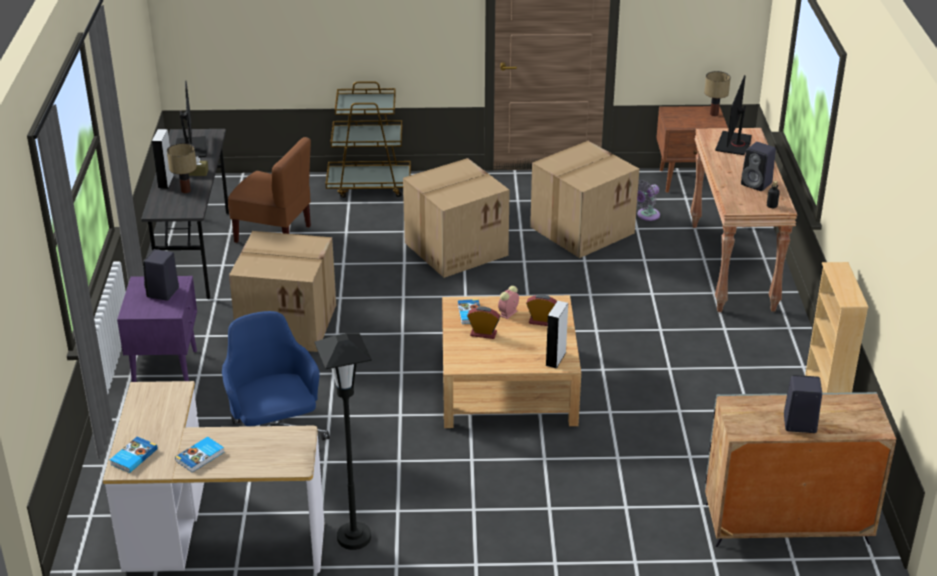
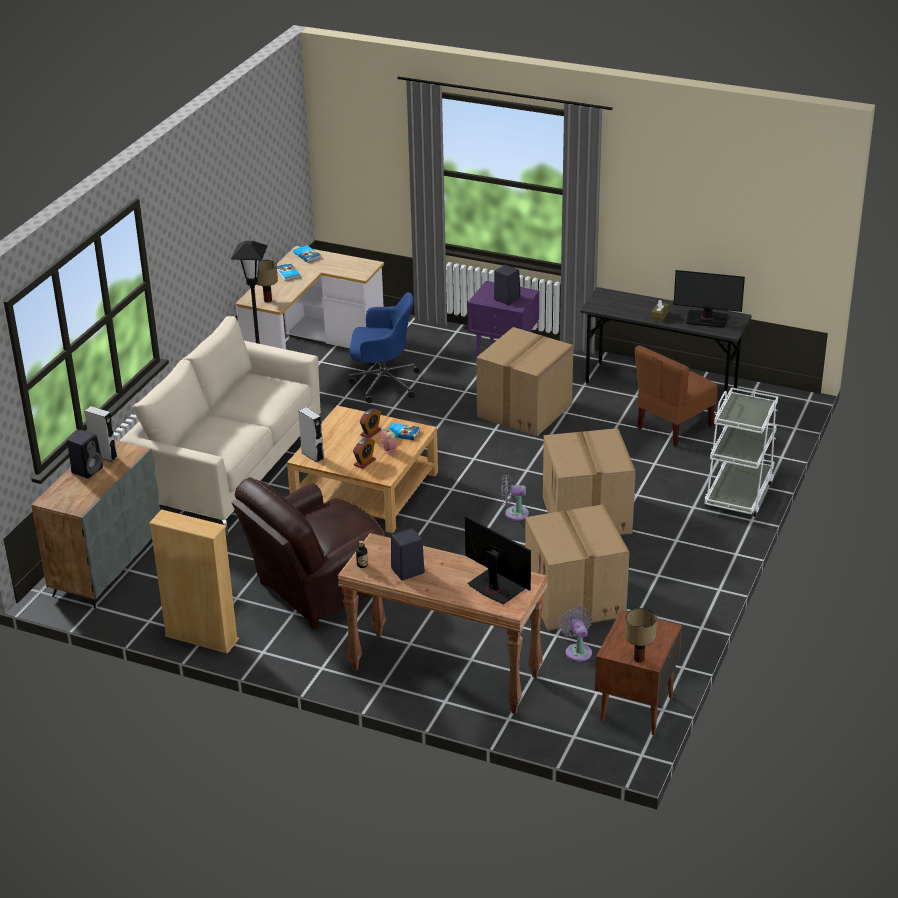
camera: 115 degrees right, 0 degrees up
(166, 182) = (651, 302): grey speaker -> grey speaker (104, 456)
(185, 191) = (630, 308): table lamp -> table lamp (268, 300)
(369, 185) = (738, 493): brown cart -> white cart
(482, 287) = (514, 513): none -> grey fan
(535, 503) = (229, 467): none -> beige sofa
(692, 363) = (318, 591): none -> brown armchair

